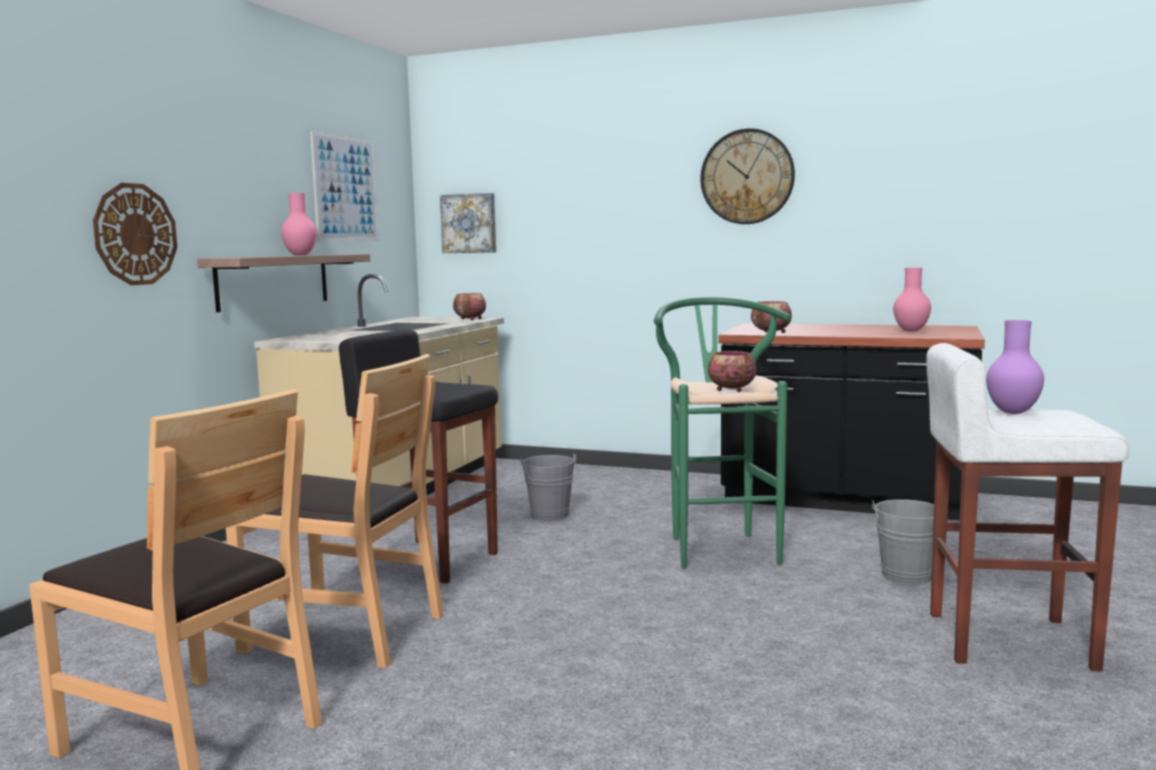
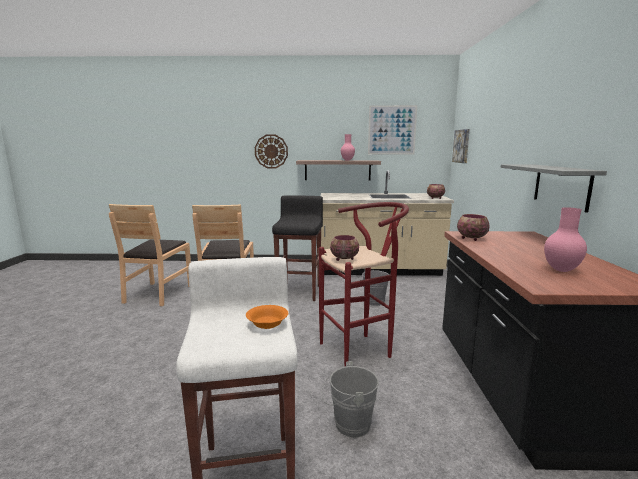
camera: 70 degrees right, 5 degrees up
(719, 547) = (361, 350): green stool -> red stool
(747, 177) = (555, 114): wall clock -> none
(779, 260) = (561, 186): none -> grey shelf
(1012, 412) = (267, 324): purple vase -> orange bowl

